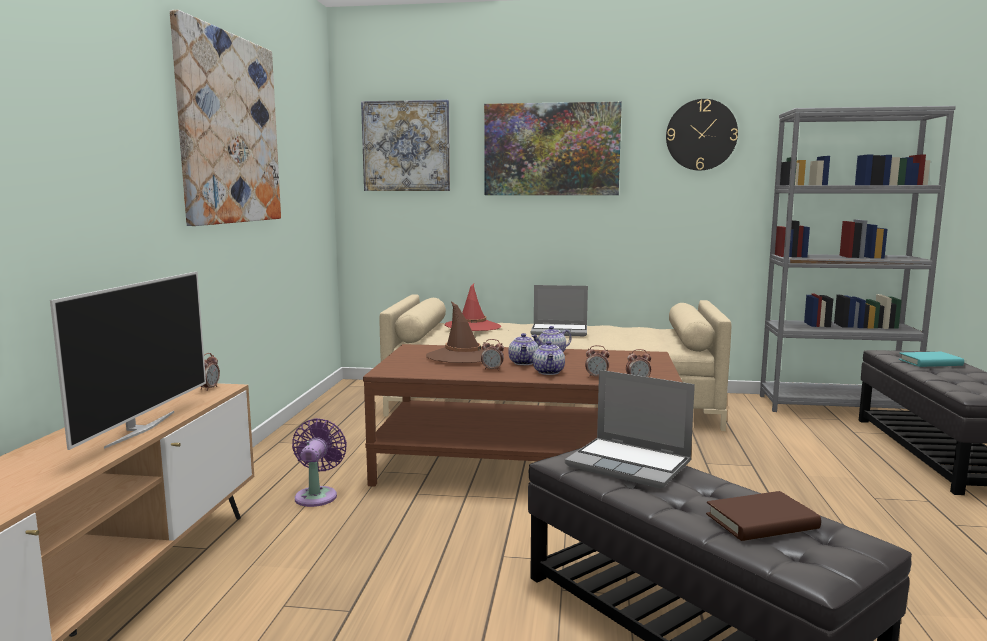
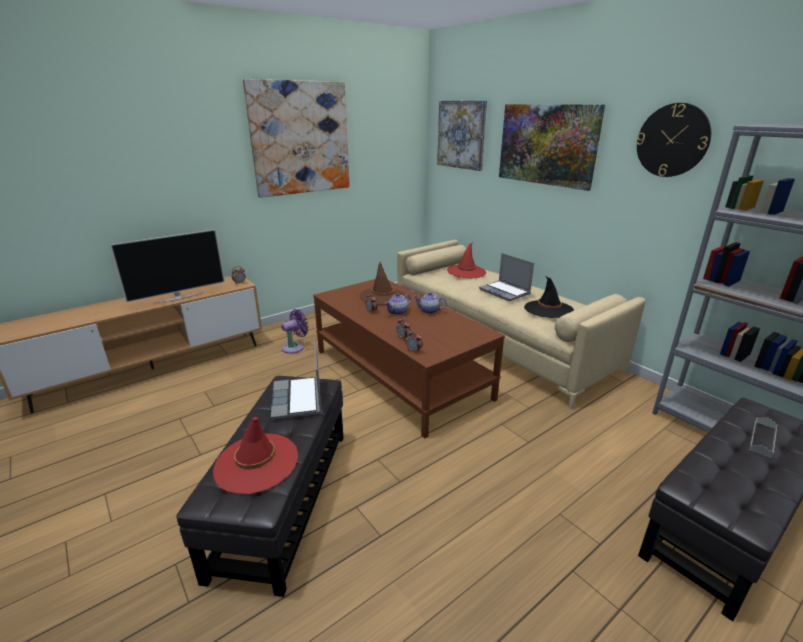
camera: 45 degrees right, 15 degrees up
(549, 372) = (391, 324): teapot -> none
(631, 334) = (548, 309): none -> black hat
(761, 522) = (256, 463): brown book -> red hat
(930, 362) = (762, 439): turquoise book -> grey tray

